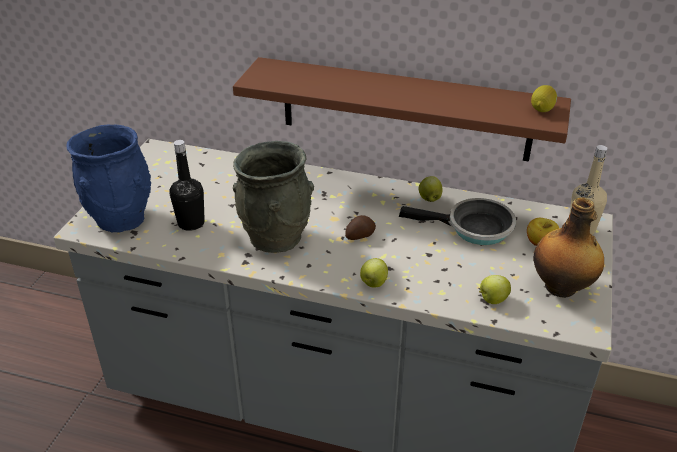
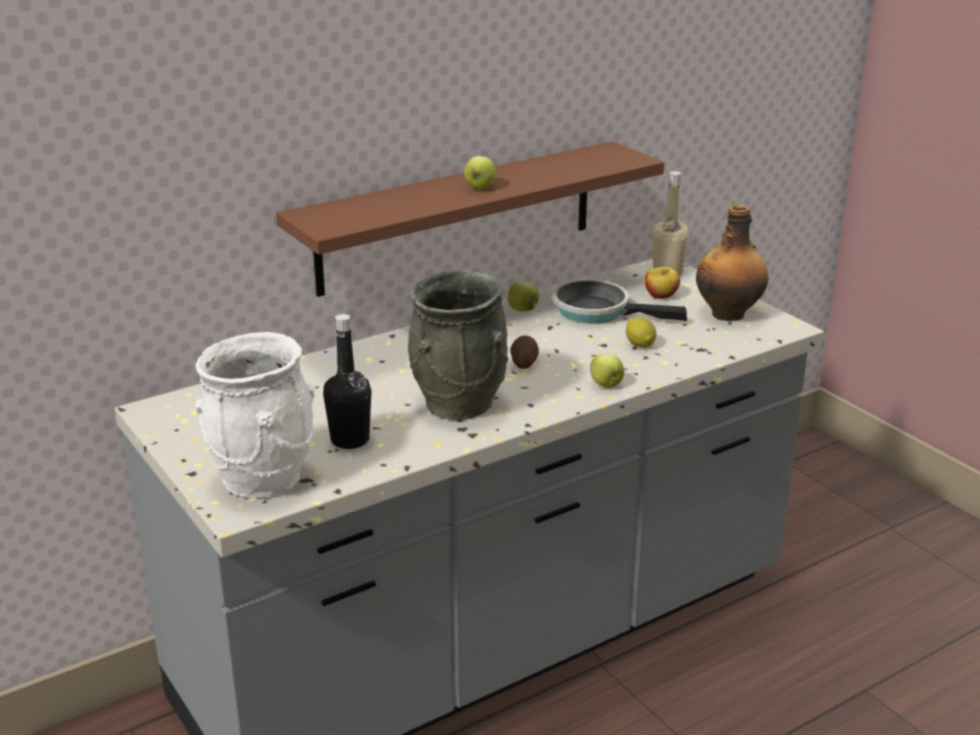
camera: 50 degrees left, 10 degrees down
(121, 218) = (263, 479): blue vase -> white vase
(474, 228) = (598, 311): frying pan -> frying pan turned 120 degrees counterclockwise
(492, 300) = (704, 346): apple -> apple (480, 187)
(542, 109) = (613, 154): lemon -> lemon (640, 344)

